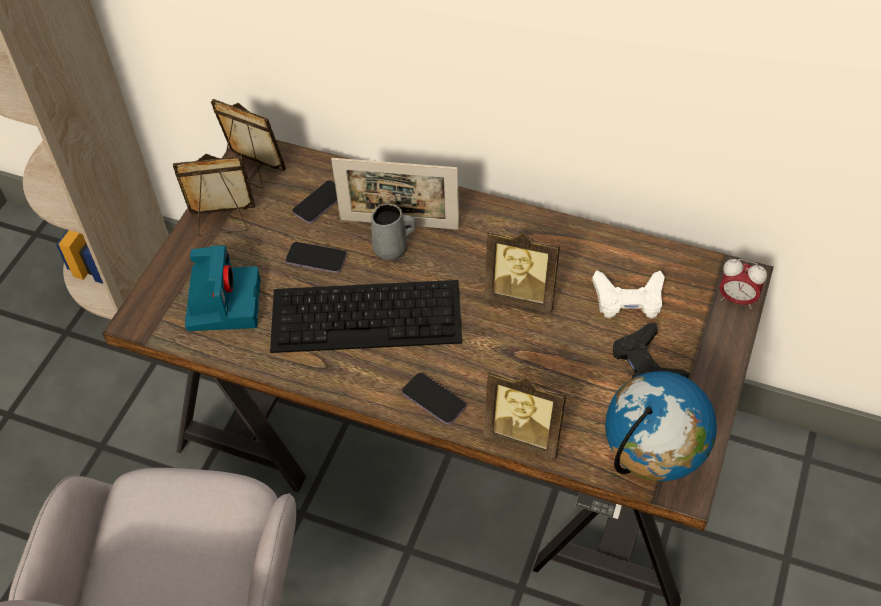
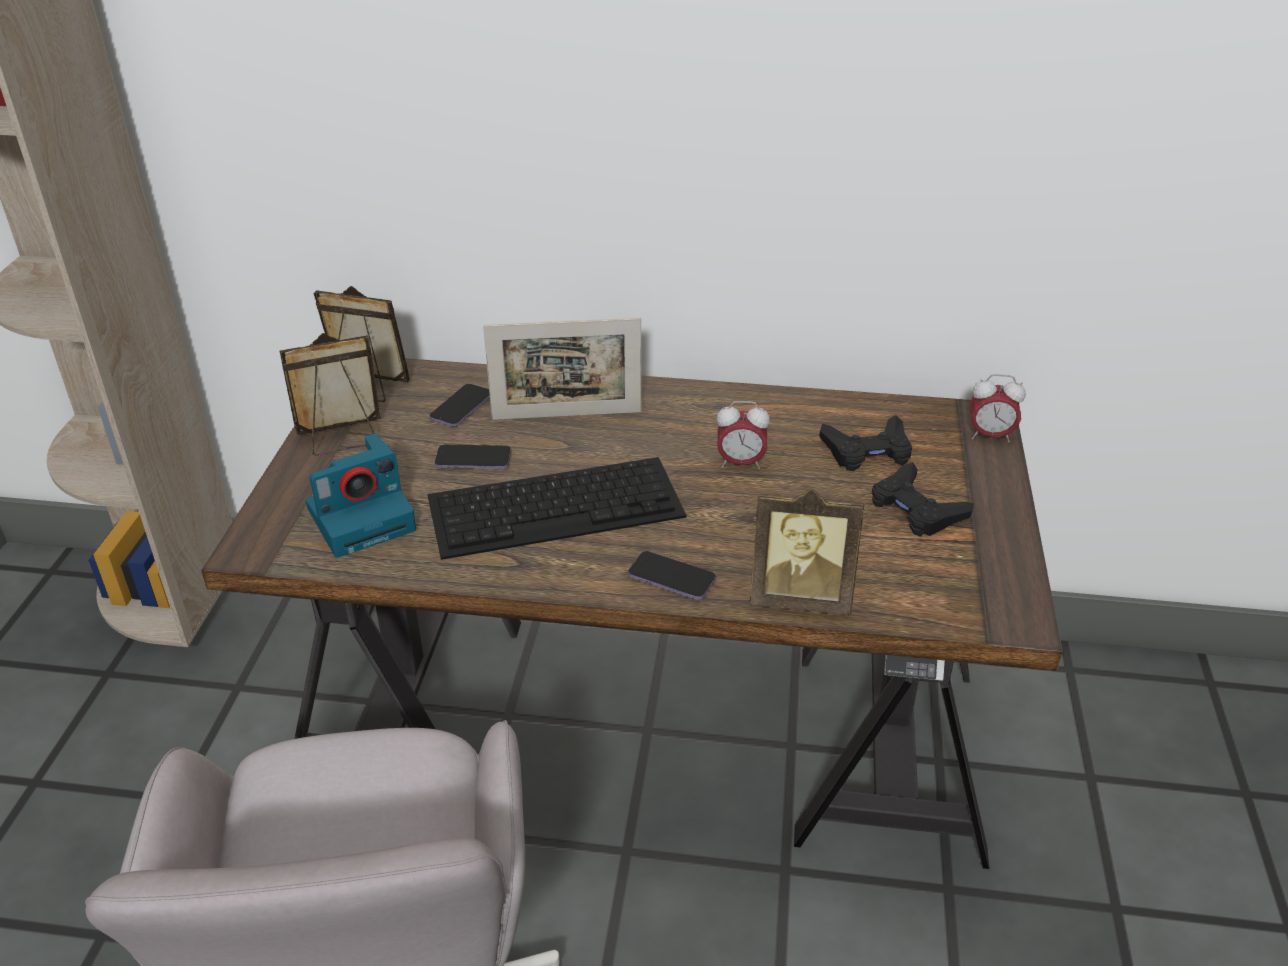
camera: 15 degrees left, 15 degrees down
(223, 303) = (363, 517): camera -> camera turned 75 degrees clockwise
(392, 249) = (566, 439): grey mug -> none
(521, 296) = (740, 463): picture frame -> alarm clock
(628, 299) = (867, 451): white game controller -> black game controller
(651, 466) = (968, 606): globe -> none

